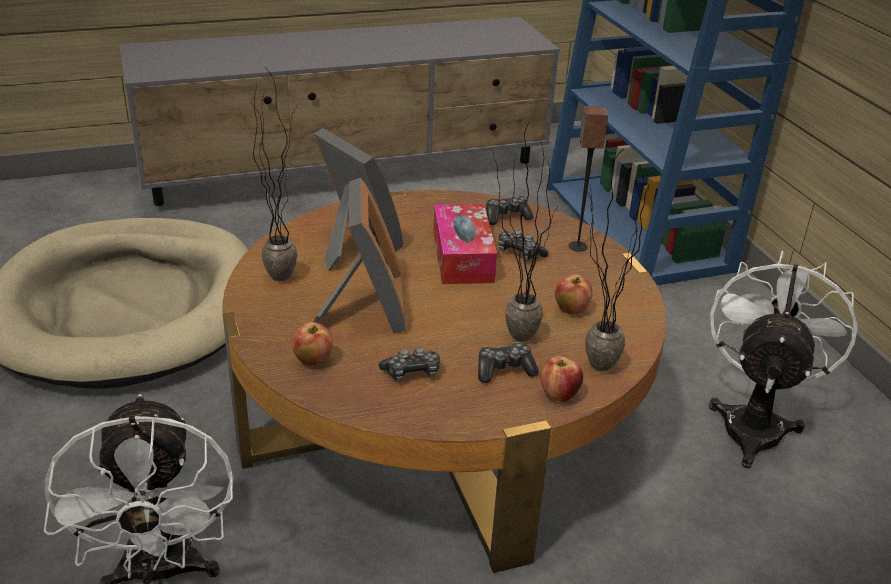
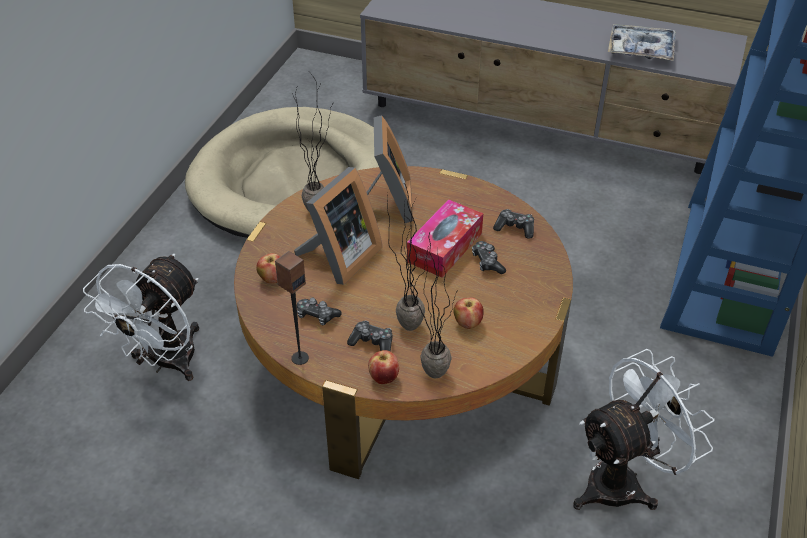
camera: 40 degrees right, 10 degrees up
(450, 44) = (641, 49): none -> tray
(577, 246) = (536, 276): speaker -> speaker (299, 358)

